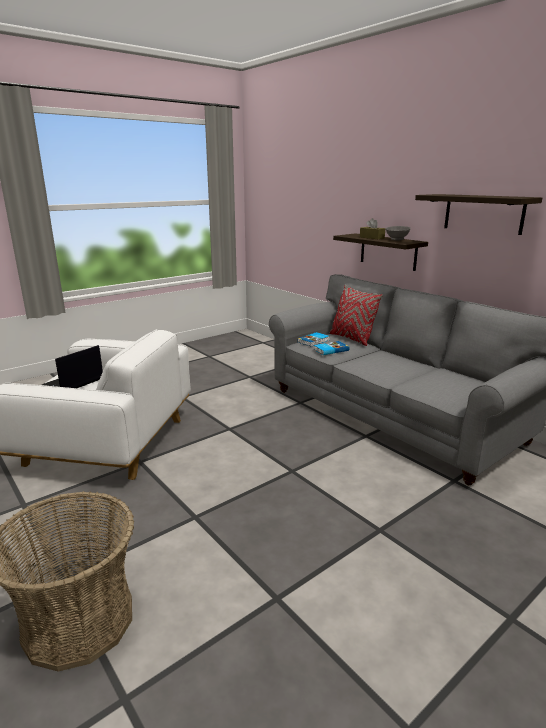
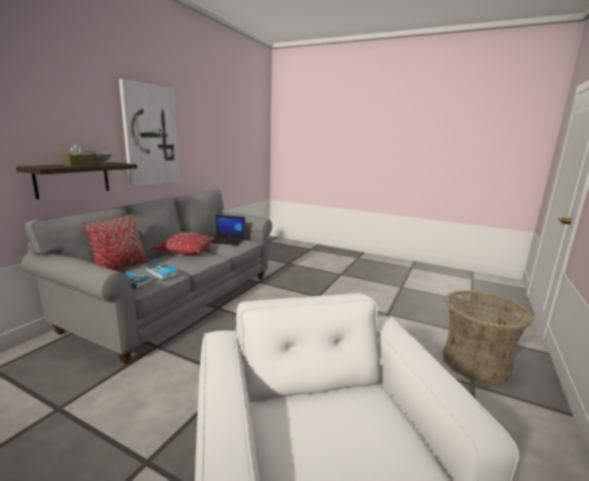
camera: 115 degrees left, 5 degrees down
(73, 382) = (344, 437): laptop -> laptop (227, 241)
(408, 363) = (185, 252): none -> red pillow
(483, 213) = (150, 135): shelf -> picture

